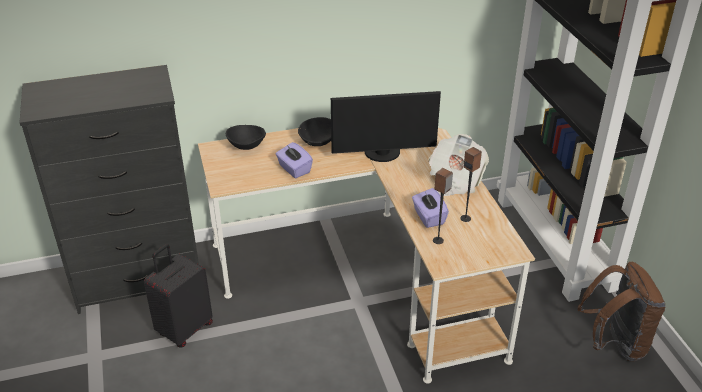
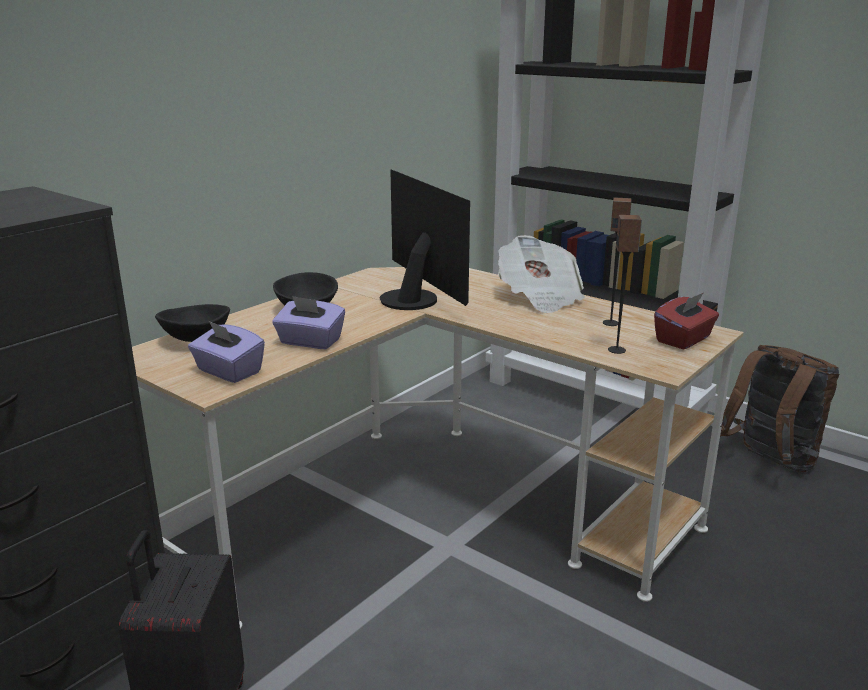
camera: 35 degrees left, 15 degrees down
(383, 154) = (415, 299): monitor -> monitor turned 75 degrees counterclockwise
(428, 217) = (567, 334): purple tissue box -> purple tissue box (228, 372)
(488, 249) = (684, 340): none -> red tissue box

